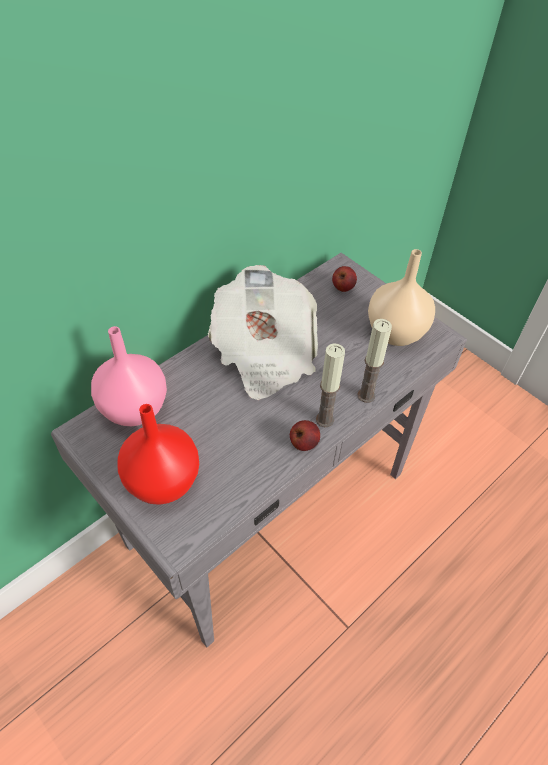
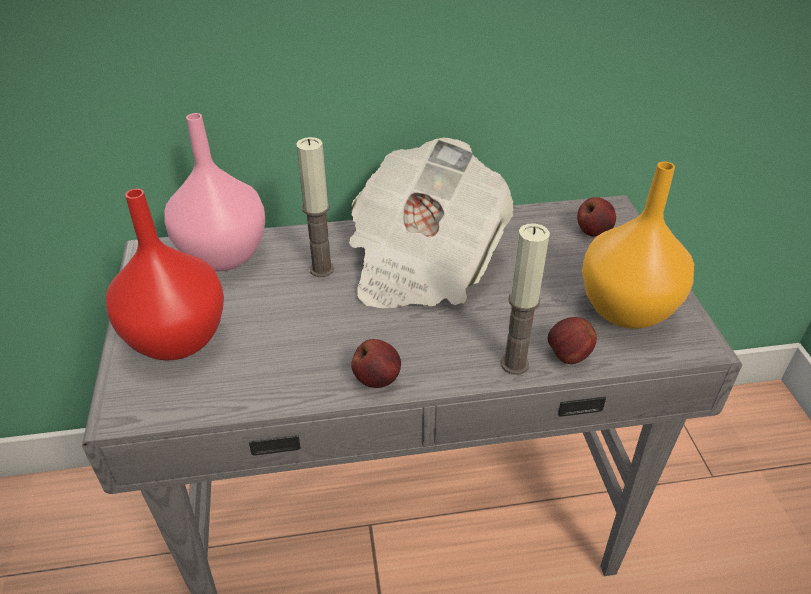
camera: 35 degrees right, 10 degrees down
(325, 419) = (430, 365): candle -> candle (322, 269)
(388, 377) = (567, 356): none -> apple
(395, 334) = (625, 311): beige vase -> orange vase

